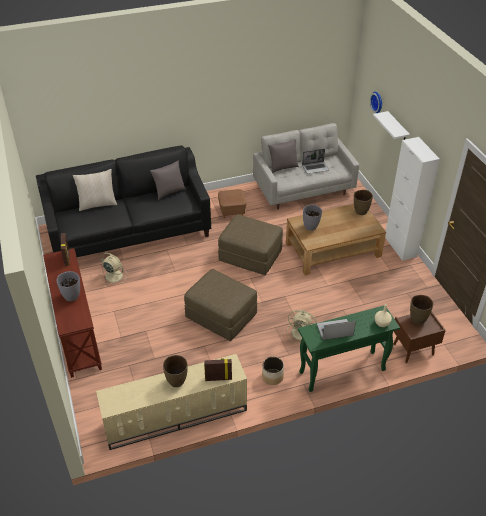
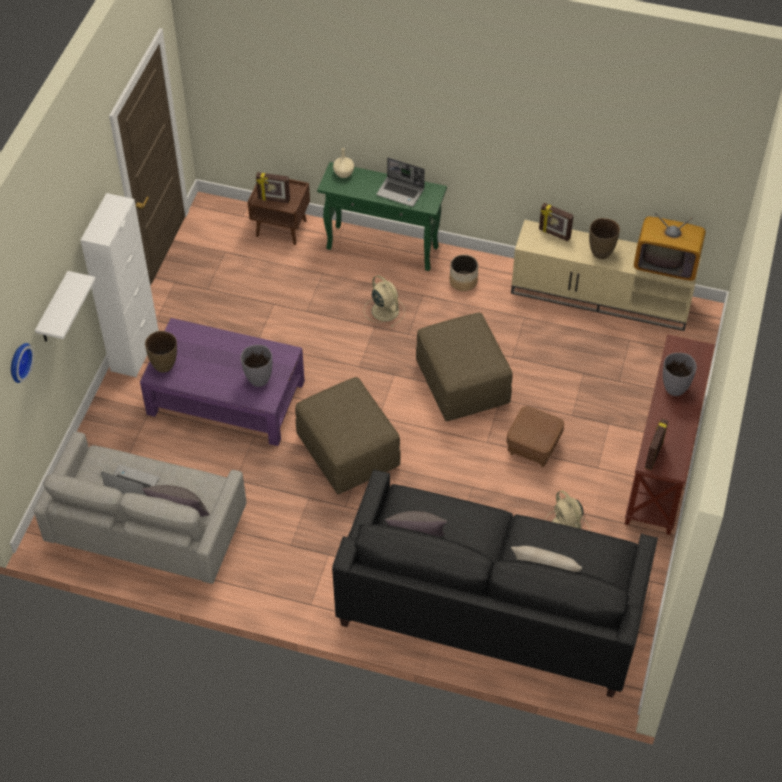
camera: 145 degrees left, 10 degrees up
(125, 398) = (666, 263): none -> television
(232, 211) = (299, 554): brown ottoman -> brown ottoman (533, 447)
(333, 249) = (225, 397): brown coffee table -> purple coffee table
(417, 319) = (274, 199): brown vase -> picture frame

